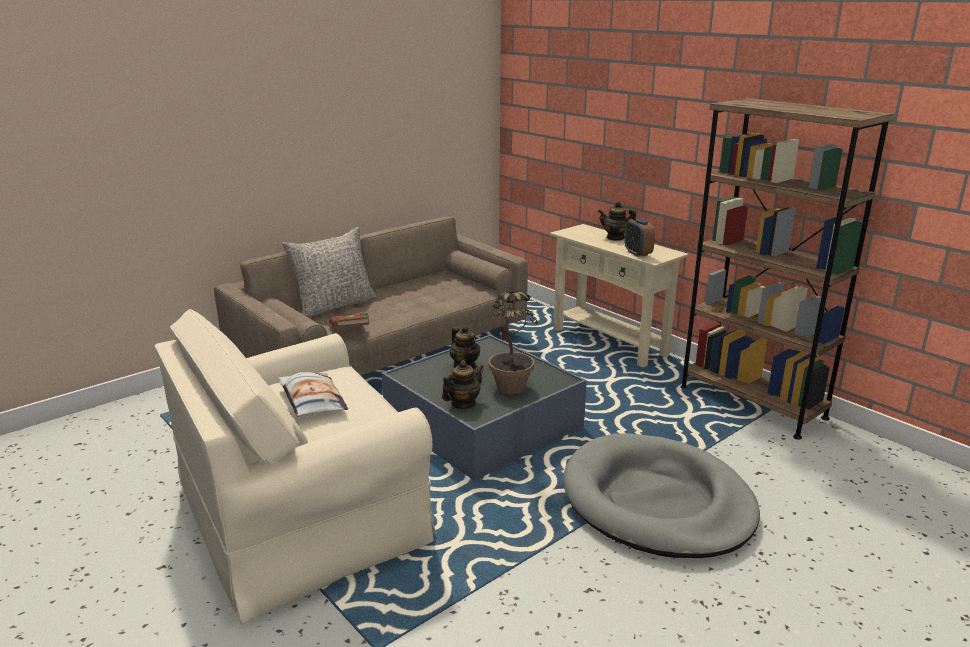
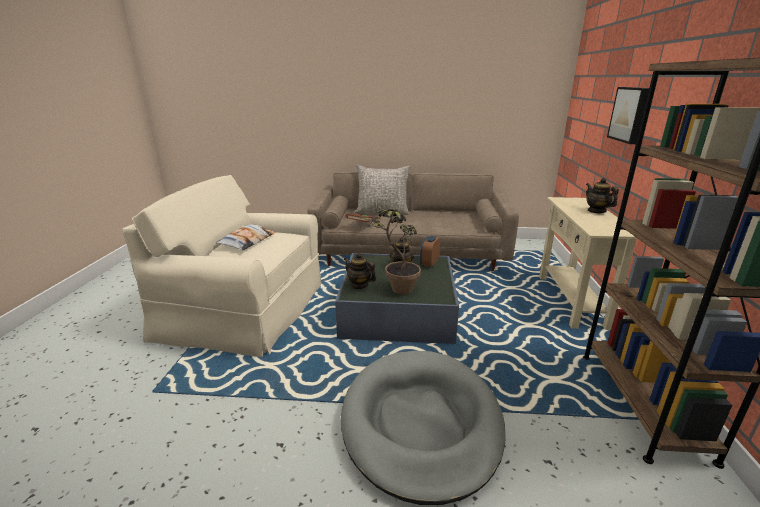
camera: 45 degrees right, 0 degrees up
(463, 404) = (359, 285): teapot -> teapot turned 150 degrees counterclockwise
(624, 132) = (629, 114): none -> picture
(637, 253) = (592, 224): alarm clock -> alarm clock (429, 263)

